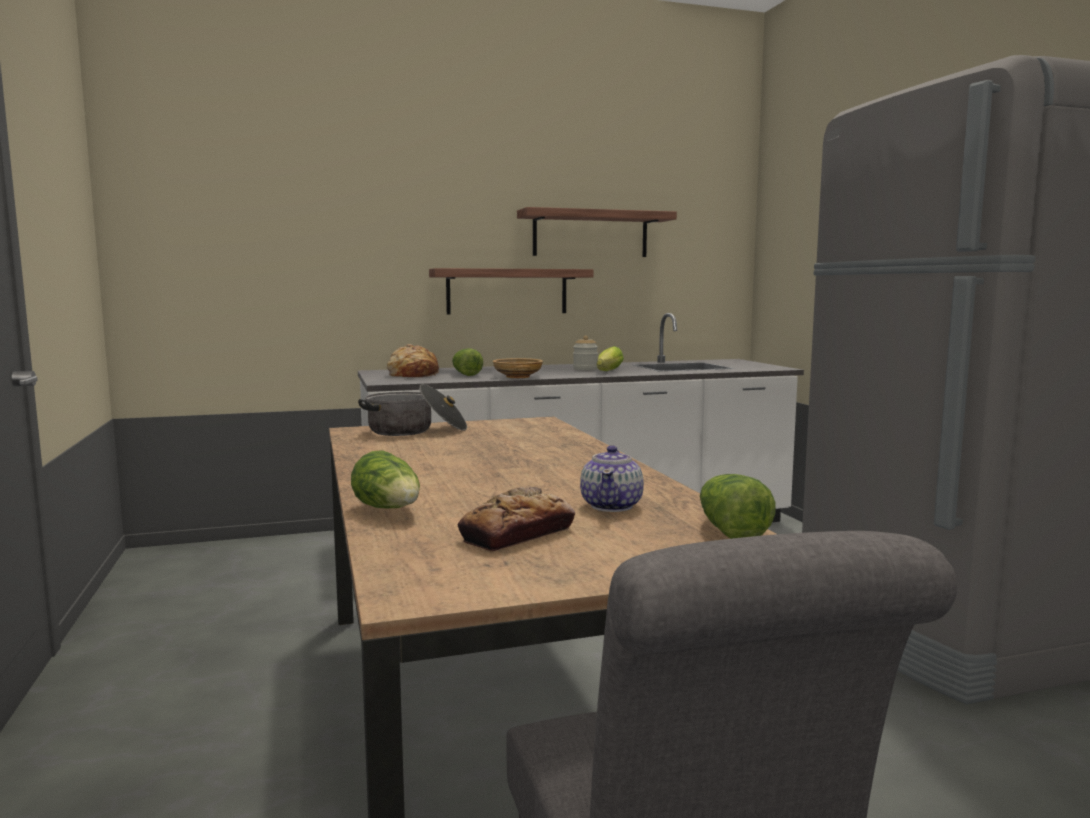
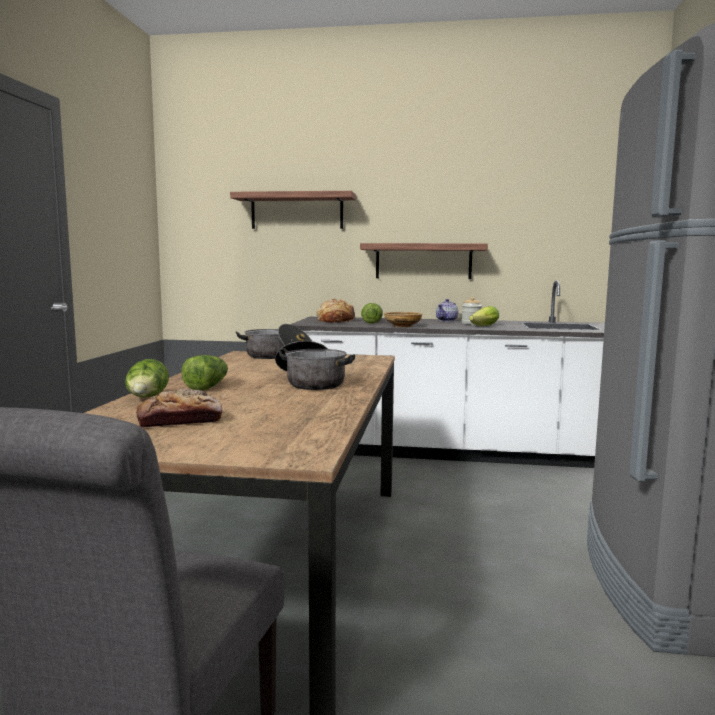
camera: 25 degrees right, 0 degrees up
(546, 461) = (311, 382): none -> cooking pot
(590, 234) = (495, 215): shelf -> shelf (297, 211)
(612, 506) = (280, 413): teapot -> teapot (447, 320)
(730, 530) = (317, 438): lettuce -> lettuce (207, 387)

